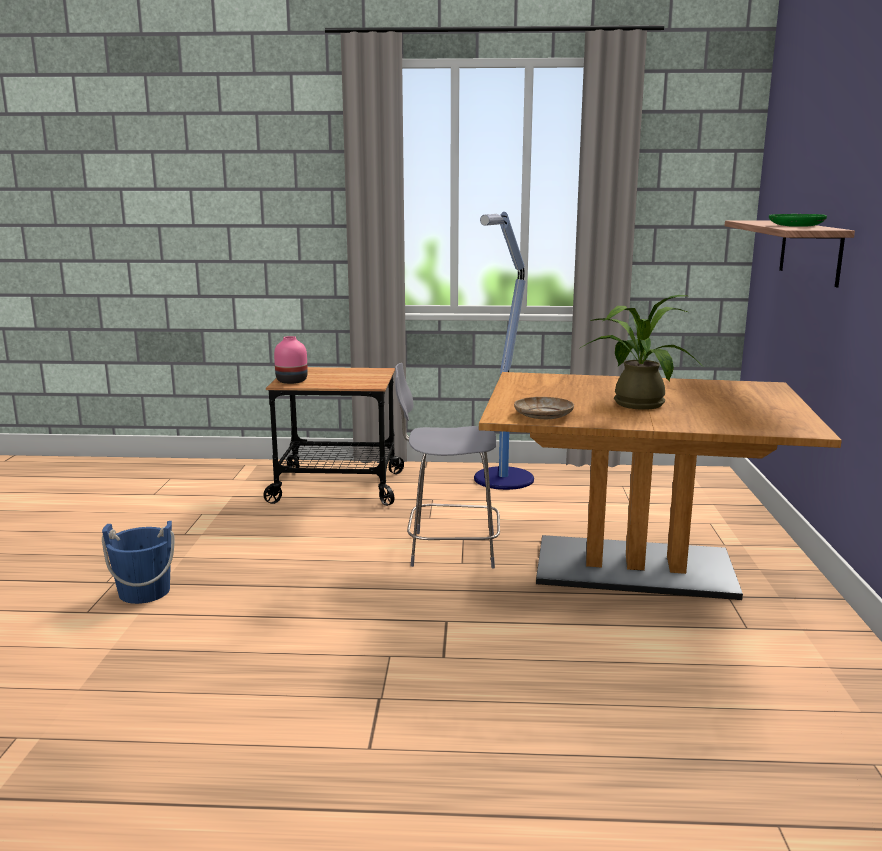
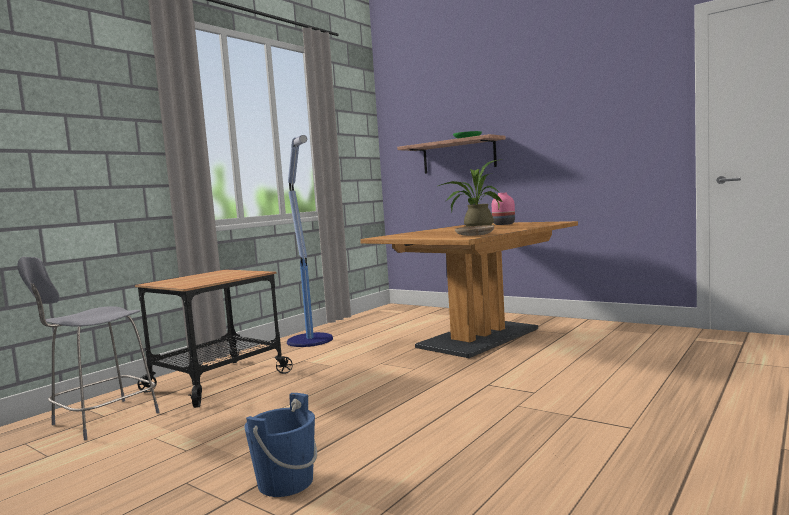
camera: 55 degrees left, 10 degrees down
(292, 381) = (187, 284): pink vase -> pink vase (503, 224)
(449, 549) = (390, 368): grey chair -> grey chair (102, 420)

